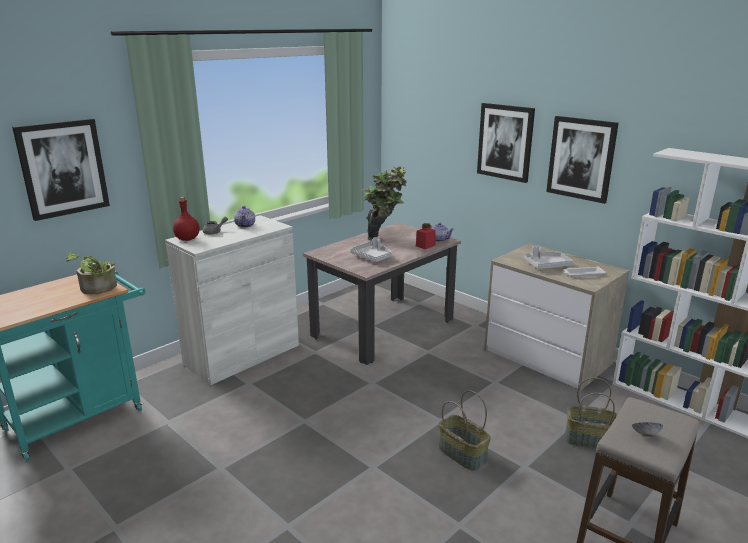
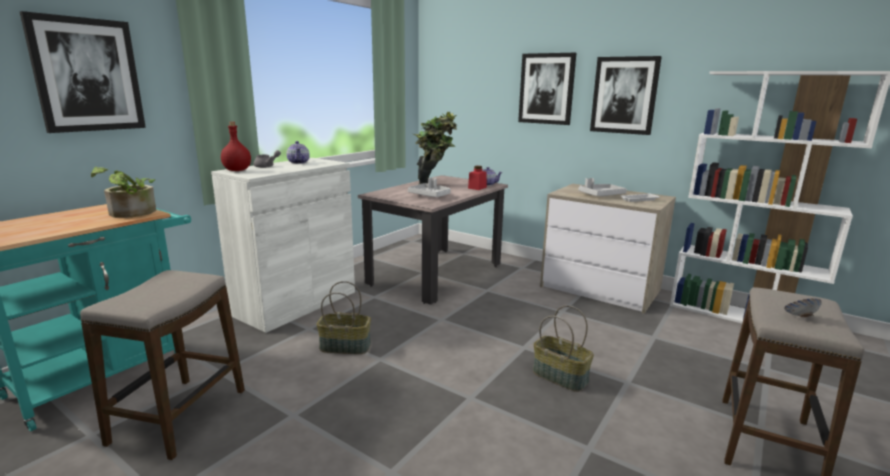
camera: 10 degrees left, 5 degrees down
(133, 460) = (179, 416): none -> stool
(590, 440) = (677, 353): basket -> basket (346, 346)

